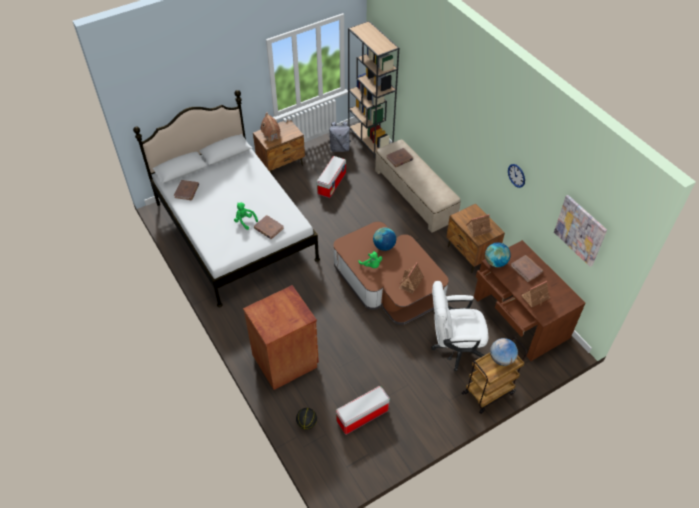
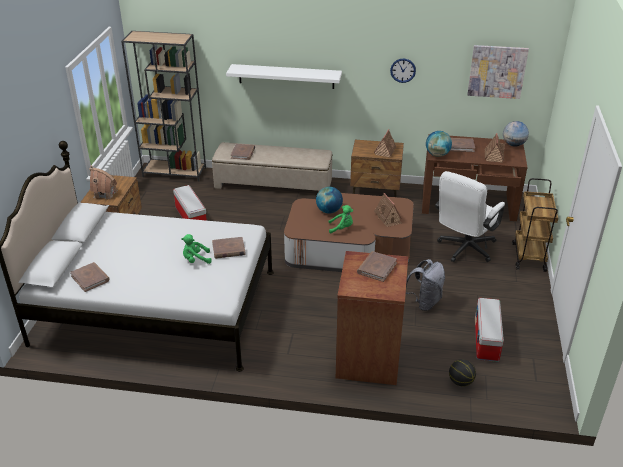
camera: 50 degrees left, 15 degrees down
(288, 311) = (376, 268): none -> brown book
(339, 148) = (156, 192): grey backpack -> grey backpack (424, 302)
(445, 121) = (286, 76): none -> white shelf
(501, 359) = (536, 203): globe -> globe (513, 145)

